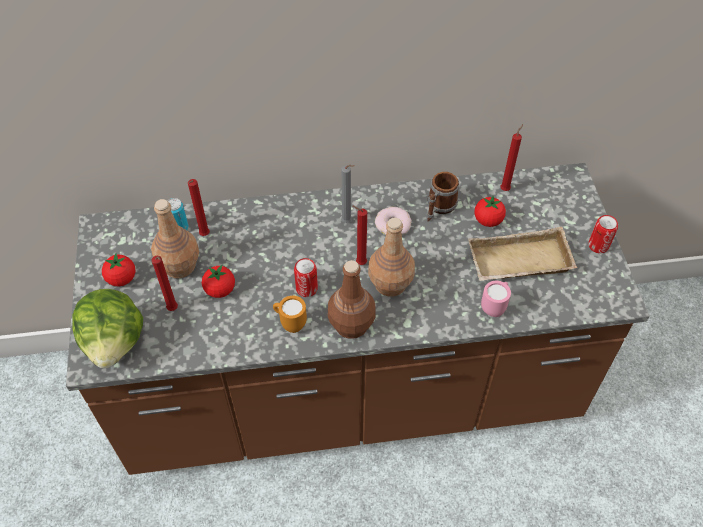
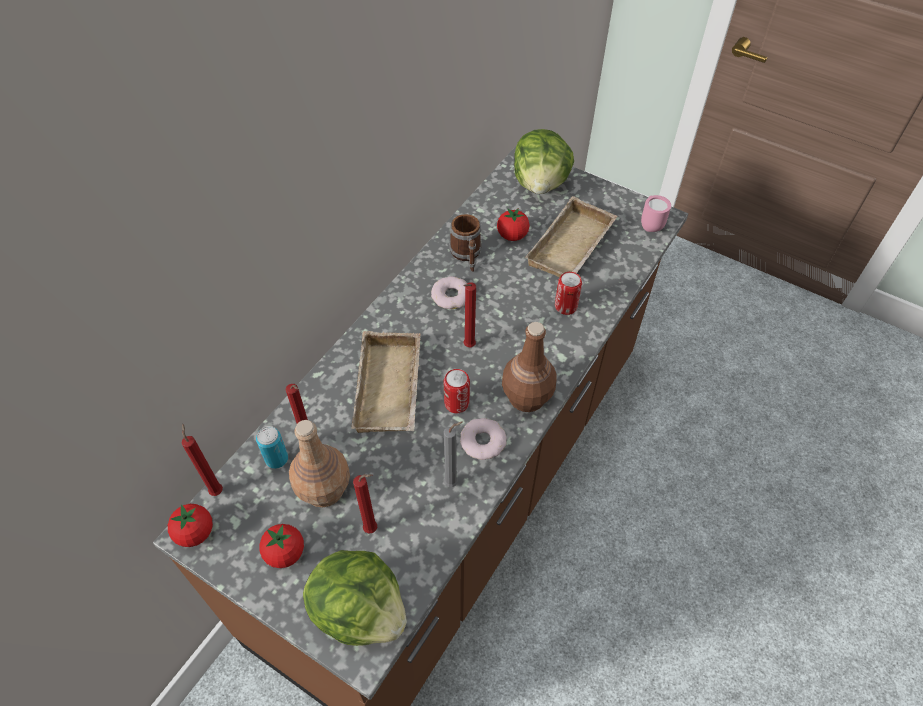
camera: 50 degrees left, 0 degrees up
(220, 290) = (389, 473): tomato -> tomato (195, 533)
(283, 246) = (391, 389): none -> beige tray
(290, 323) = (482, 441): orange mug -> donut
(348, 222) = (415, 324): grey candle -> grey candle (453, 483)
(390, 283) = (510, 340): brown bottle -> none
(494, 307) = (599, 291): pink mug -> pink mug (650, 225)
(505, 189) = (492, 203): red candle -> red candle (216, 490)
(560, 203) = (540, 184): none -> lettuce
(598, 245) = (601, 193): can -> can (565, 306)

